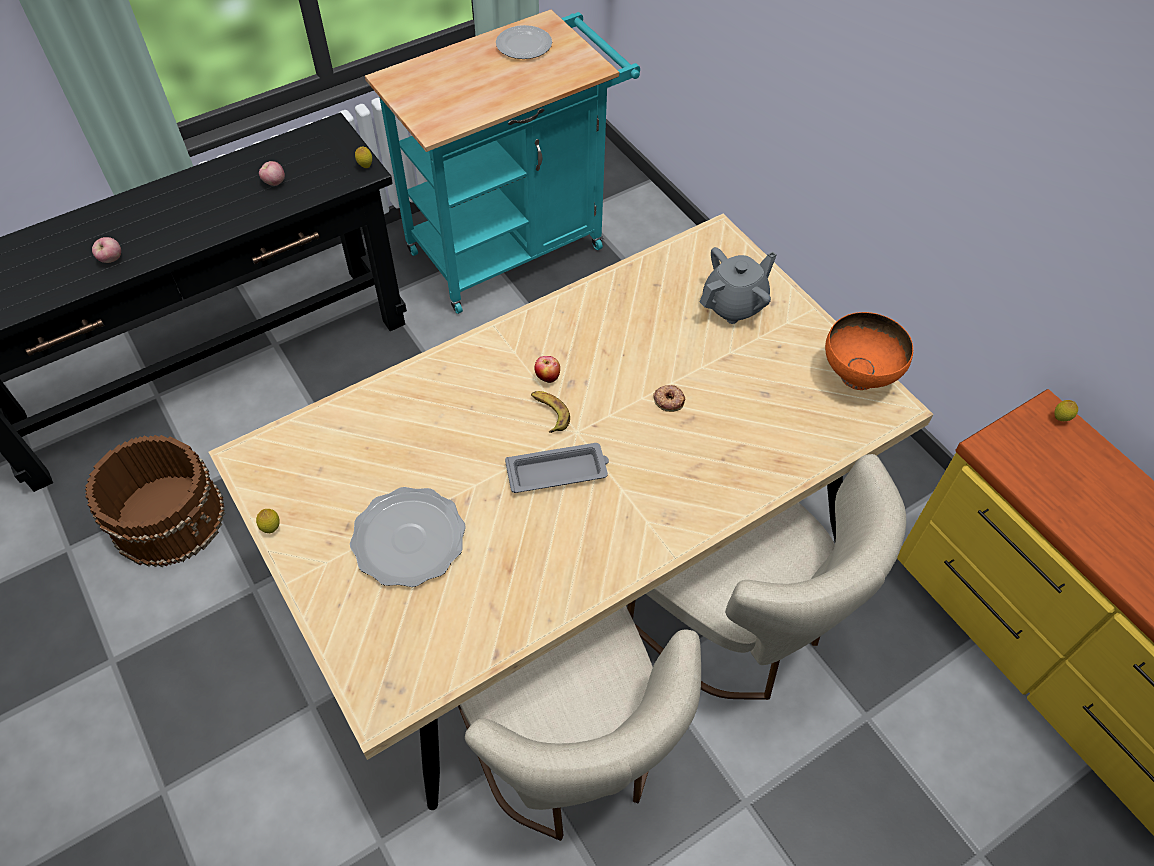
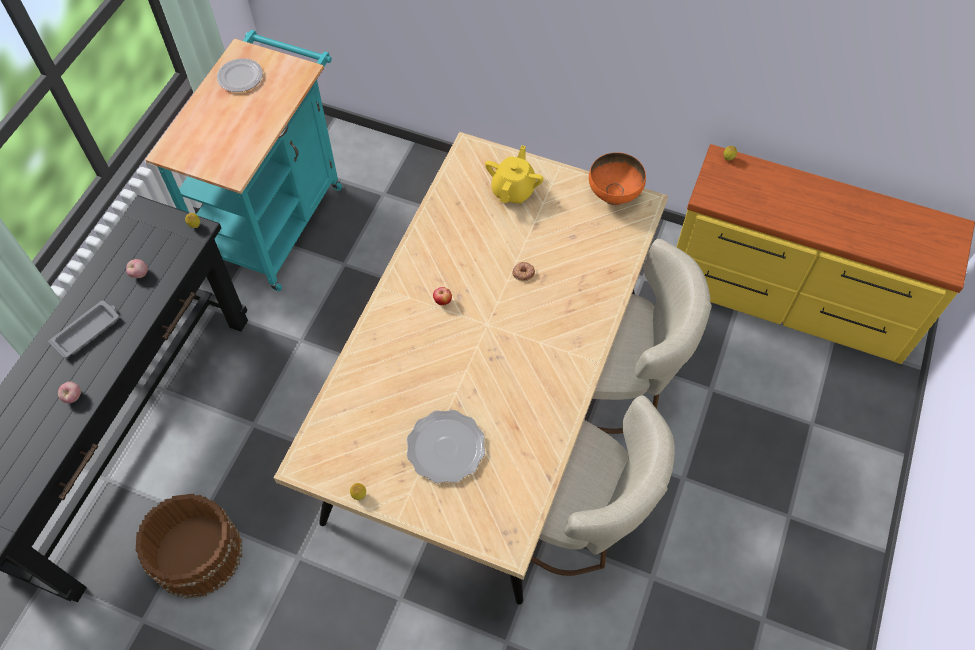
camera: 35 degrees left, 5 degrees up
(549, 413) = (462, 323): banana -> none
(558, 472) = (496, 354): grey tray -> grey tray (87, 330)
(734, 305) = (513, 190): grey teapot -> yellow teapot

